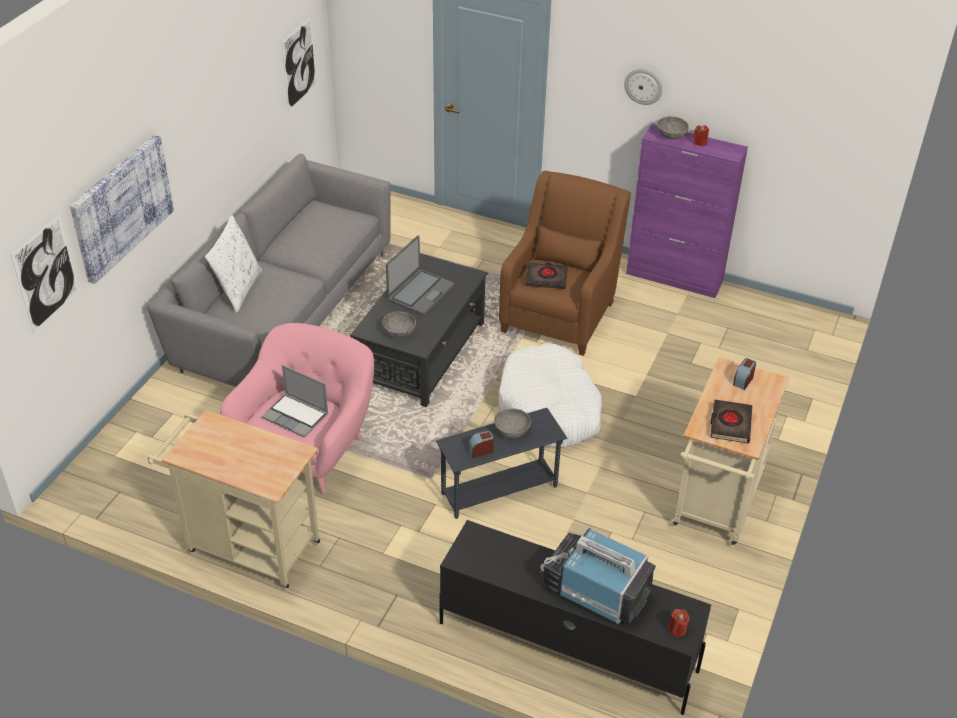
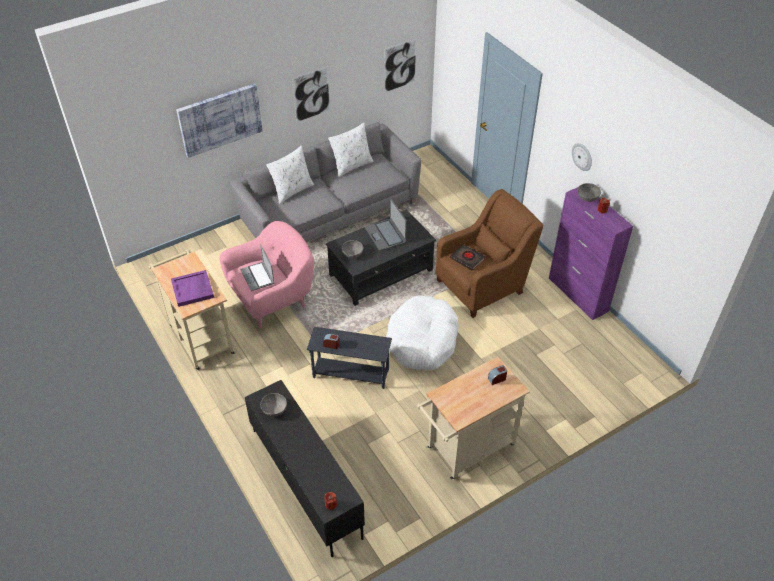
camera: 35 degrees right, 5 degrees up
(46, 273) = (152, 142): picture -> picture (311, 94)
(255, 458) = (193, 290): none -> purple tray
(291, 228) = (351, 166): none -> white pillow
(420, 292) = (386, 235): laptop -> laptop turned 90 degrees clockwise
(512, 431) = (358, 342): grey bowl -> grey bowl (274, 409)
(595, 590) = (308, 456): television -> none
(730, 424) = (461, 401): black book -> none

